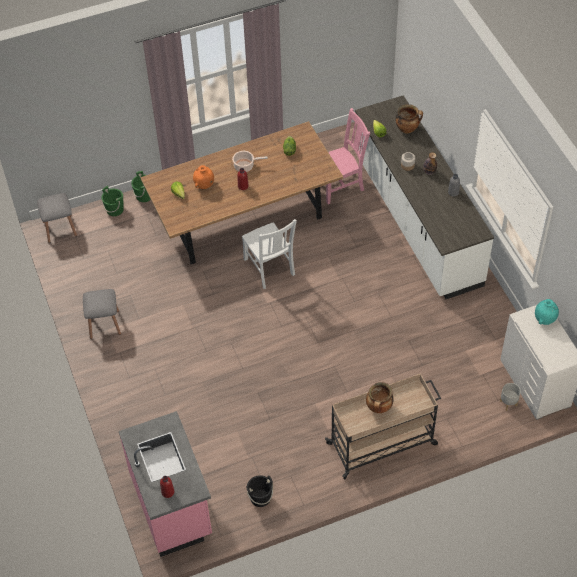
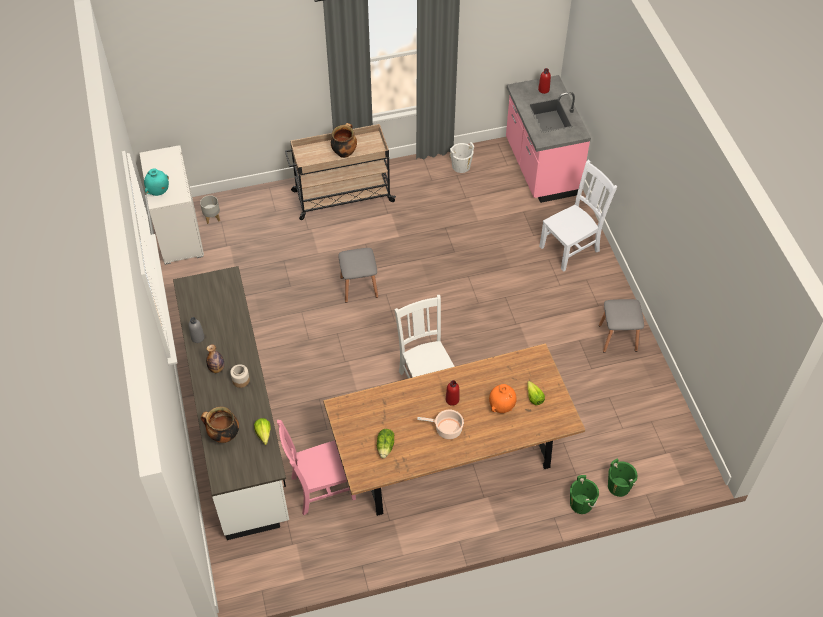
camera: 175 degrees left, 0 degrees up
(59, 228) = (687, 466): grey stool -> grey stool (359, 287)
(142, 409) = (571, 248): none -> white chair
(260, 498) = (461, 166): black bucket -> white bucket

